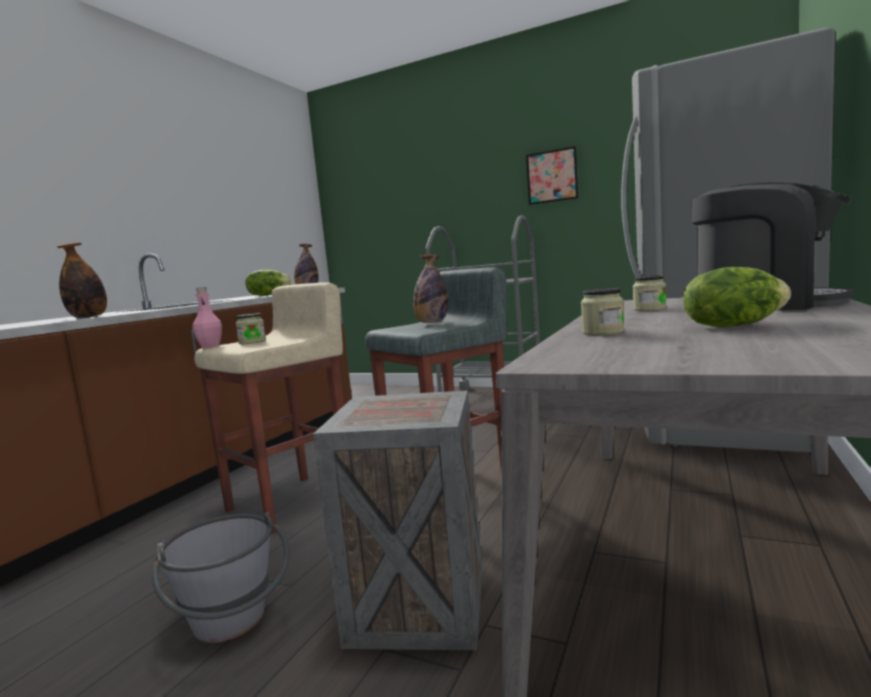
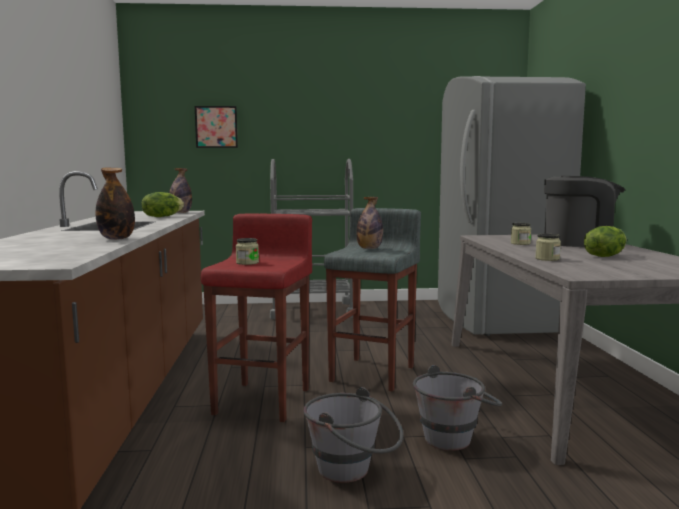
camera: 30 degrees left, 0 degrees up
(210, 346) = (215, 266): pink bottle -> none
(292, 502) = (264, 400): beige stool -> red stool
(420, 606) = (455, 437): crate -> grey bucket
(552, 176) = (363, 128): picture -> picture (216, 127)

